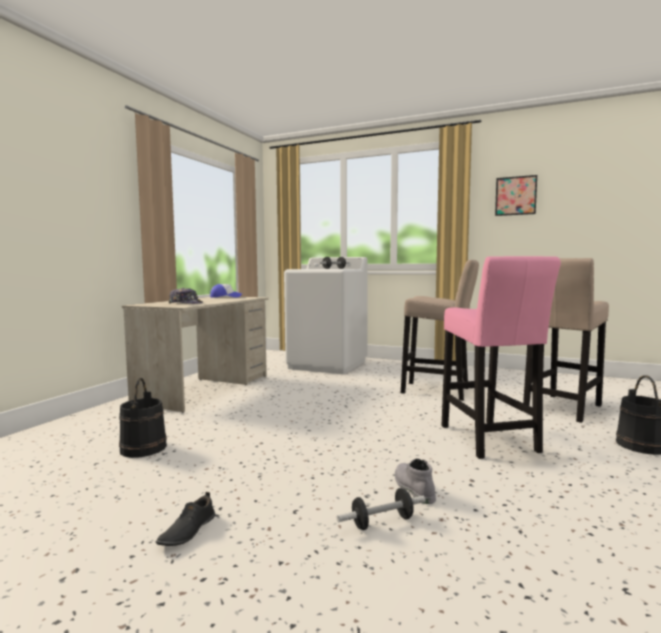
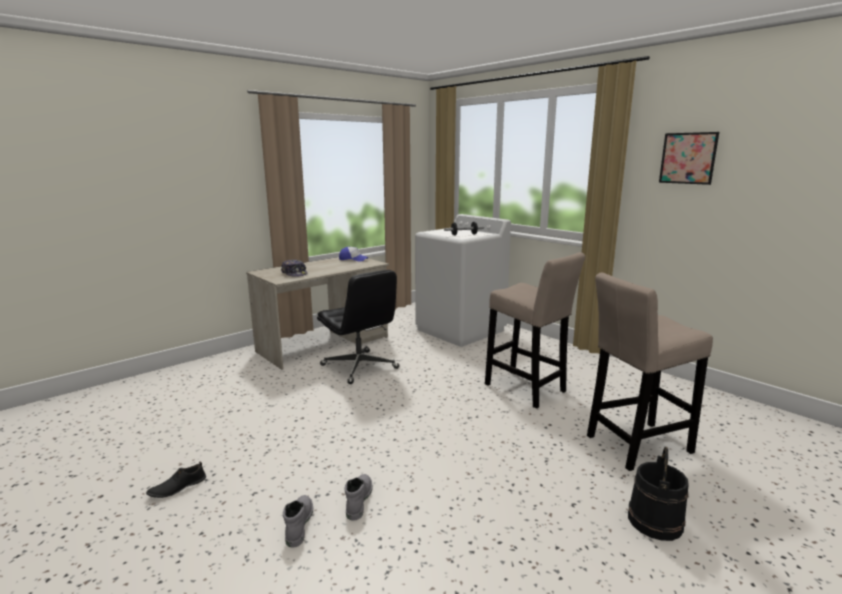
camera: 25 degrees right, 10 degrees up
(143, 448) = (222, 402): black bucket -> none
(268, 398) = (360, 367): none -> black office chair
(382, 522) = (298, 524): dumbbell -> grey boot
(489, 441) = (493, 468): pink stool -> none

